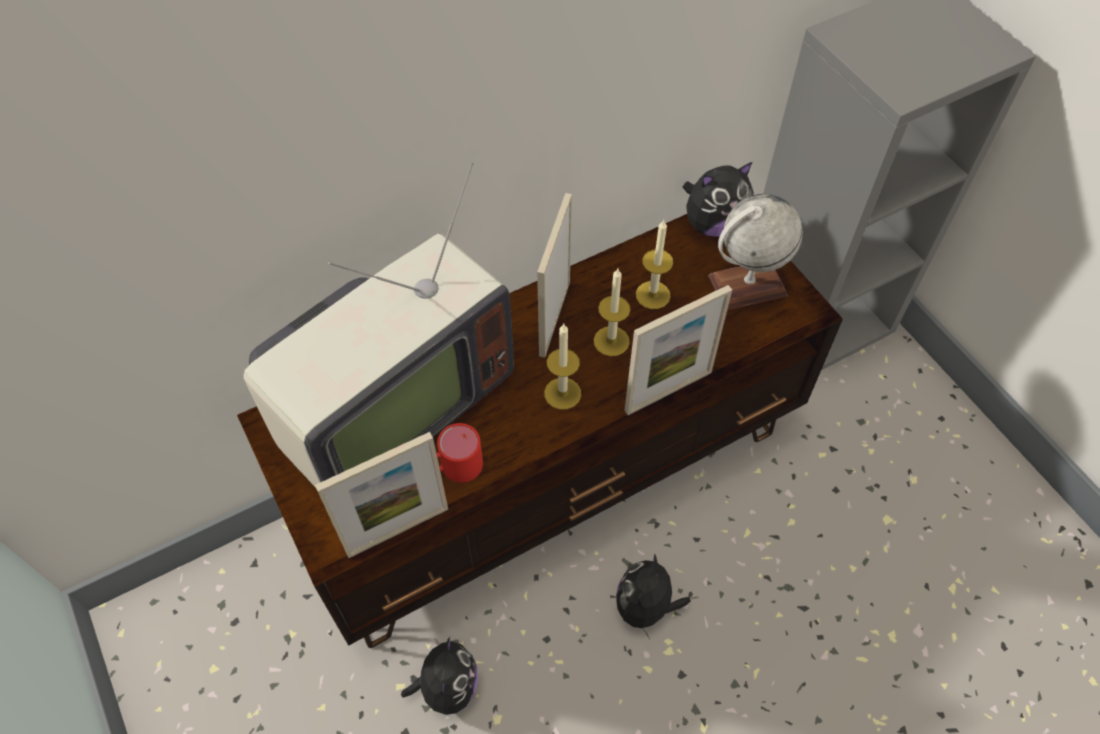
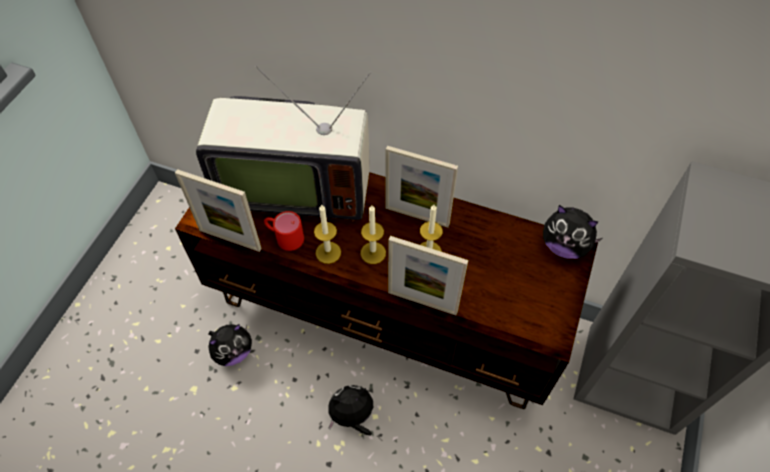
camera: 50 degrees right, 0 degrees up
(554, 318) = (417, 216): picture frame -> picture frame turned 135 degrees counterclockwise
(653, 295) = (480, 250): candle -> candle (328, 252)
(747, 286) = (537, 294): globe -> none

